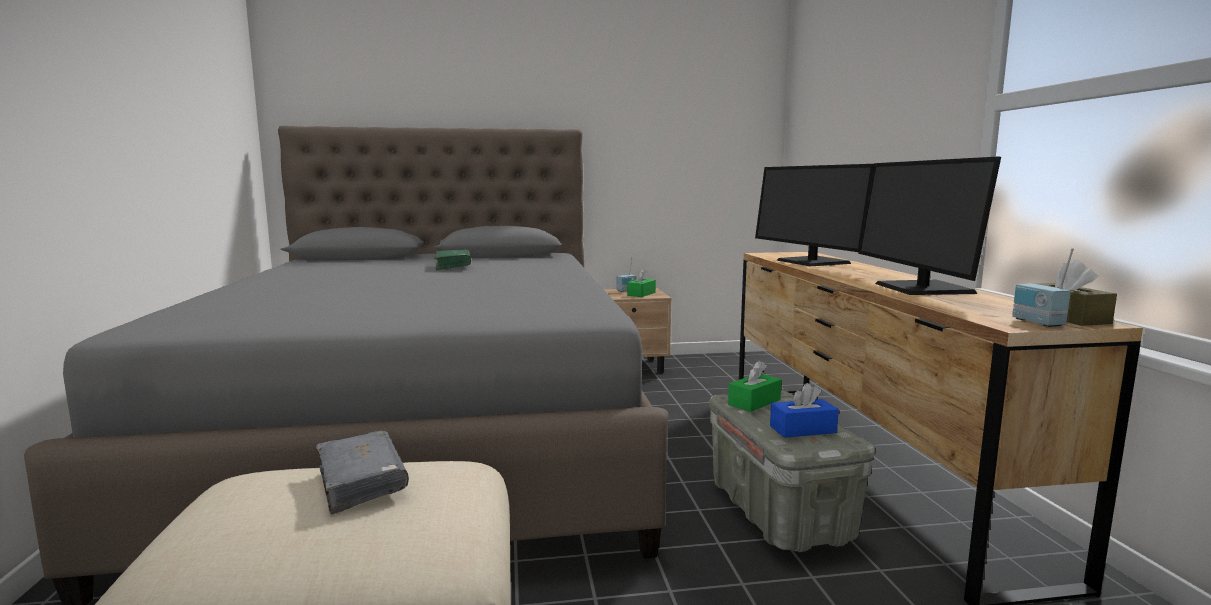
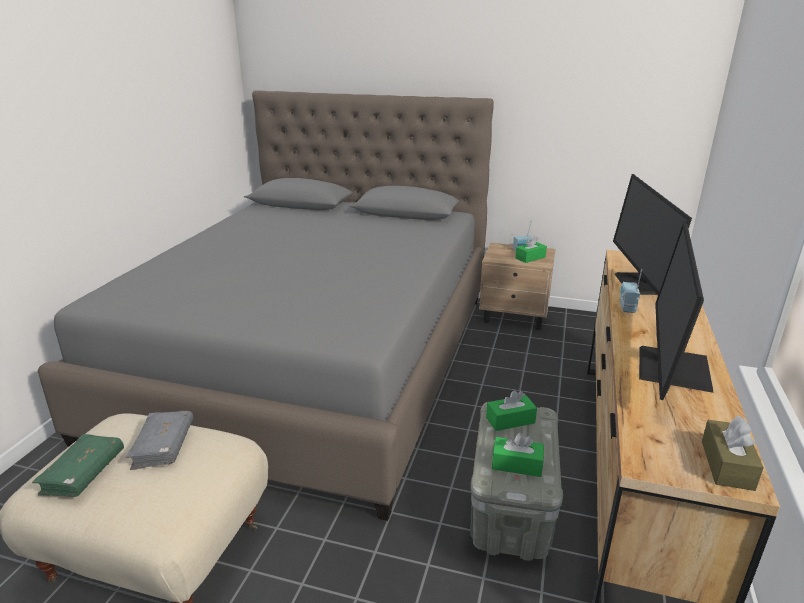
camera: 25 degrees right, 15 degrees up
(453, 266) = (348, 232): green book -> green book (83, 473)
(802, 429) = (517, 464): blue tissue box -> green tissue box
(1036, 322) = (678, 466): radio -> radio (626, 307)

